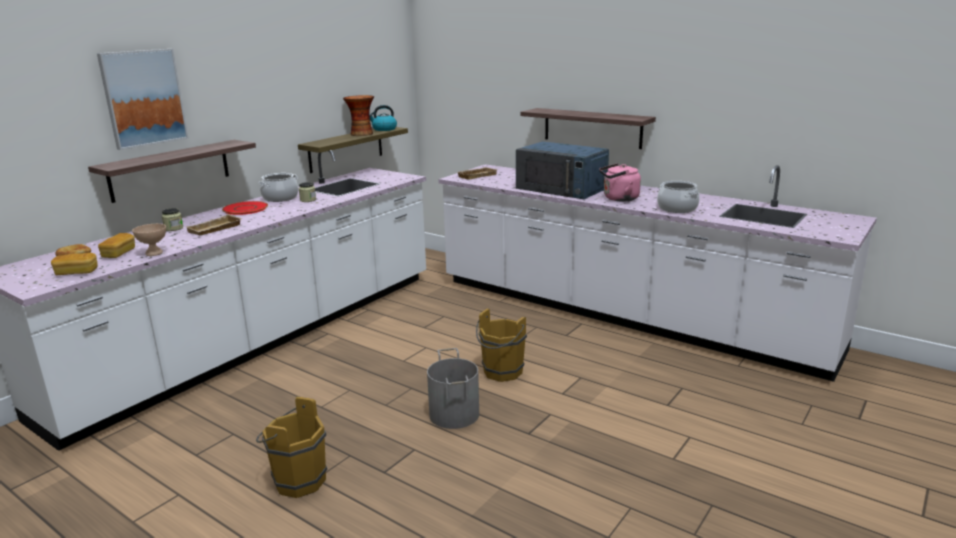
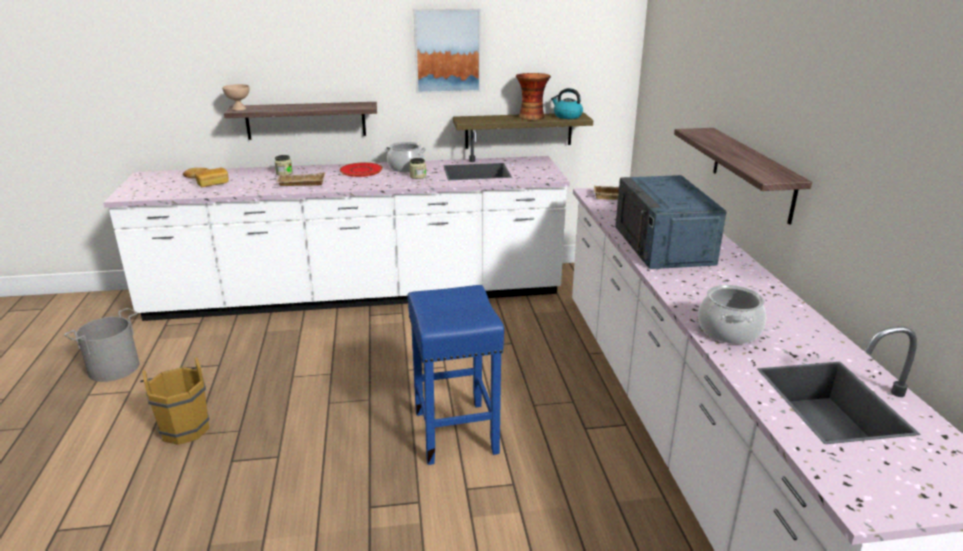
camera: 45 degrees right, 5 degrees up
(77, 272) = (164, 191): bread -> none
(143, 98) = (285, 52): picture -> picture (447, 51)
(153, 253) = (226, 191): beige bowl -> beige bowl (238, 109)
(455, 414) = (354, 446): grey bucket -> grey bucket (114, 368)
(501, 373) = (455, 431): brown bucket -> blue stool
(618, 199) = (692, 285): pink kettle -> none

